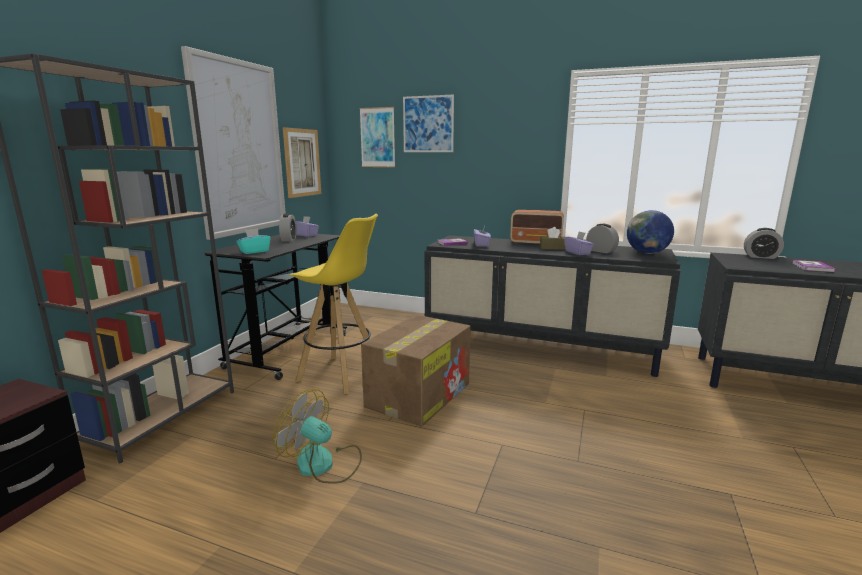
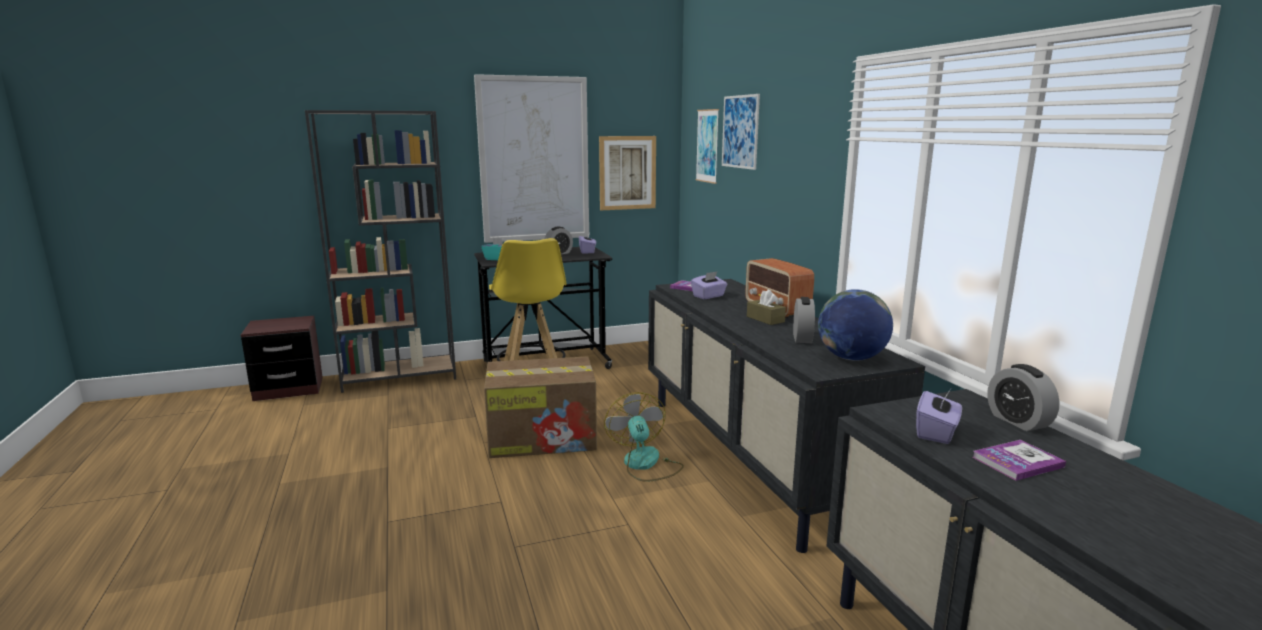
camera: 50 degrees right, 0 degrees up
(323, 464) = (396, 445): fan -> fan (645, 464)
(578, 253) = (762, 332): purple tissue box -> purple tissue box (936, 432)

